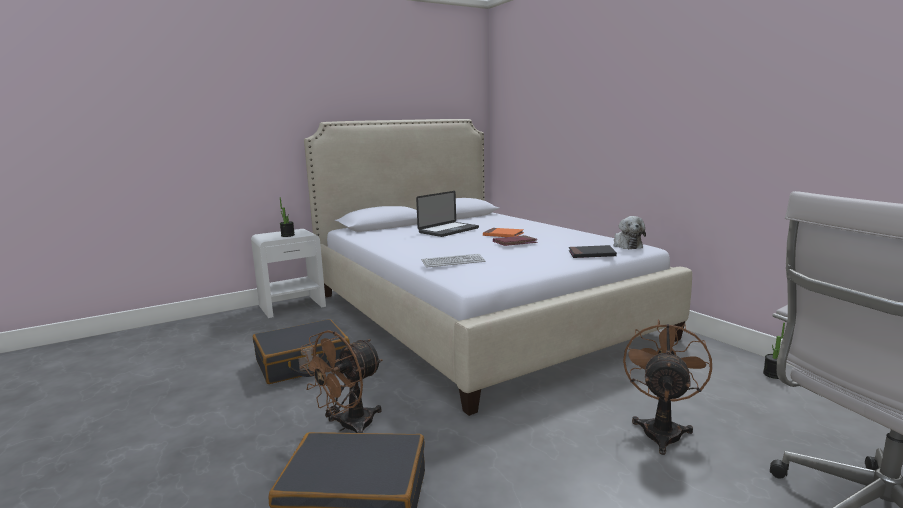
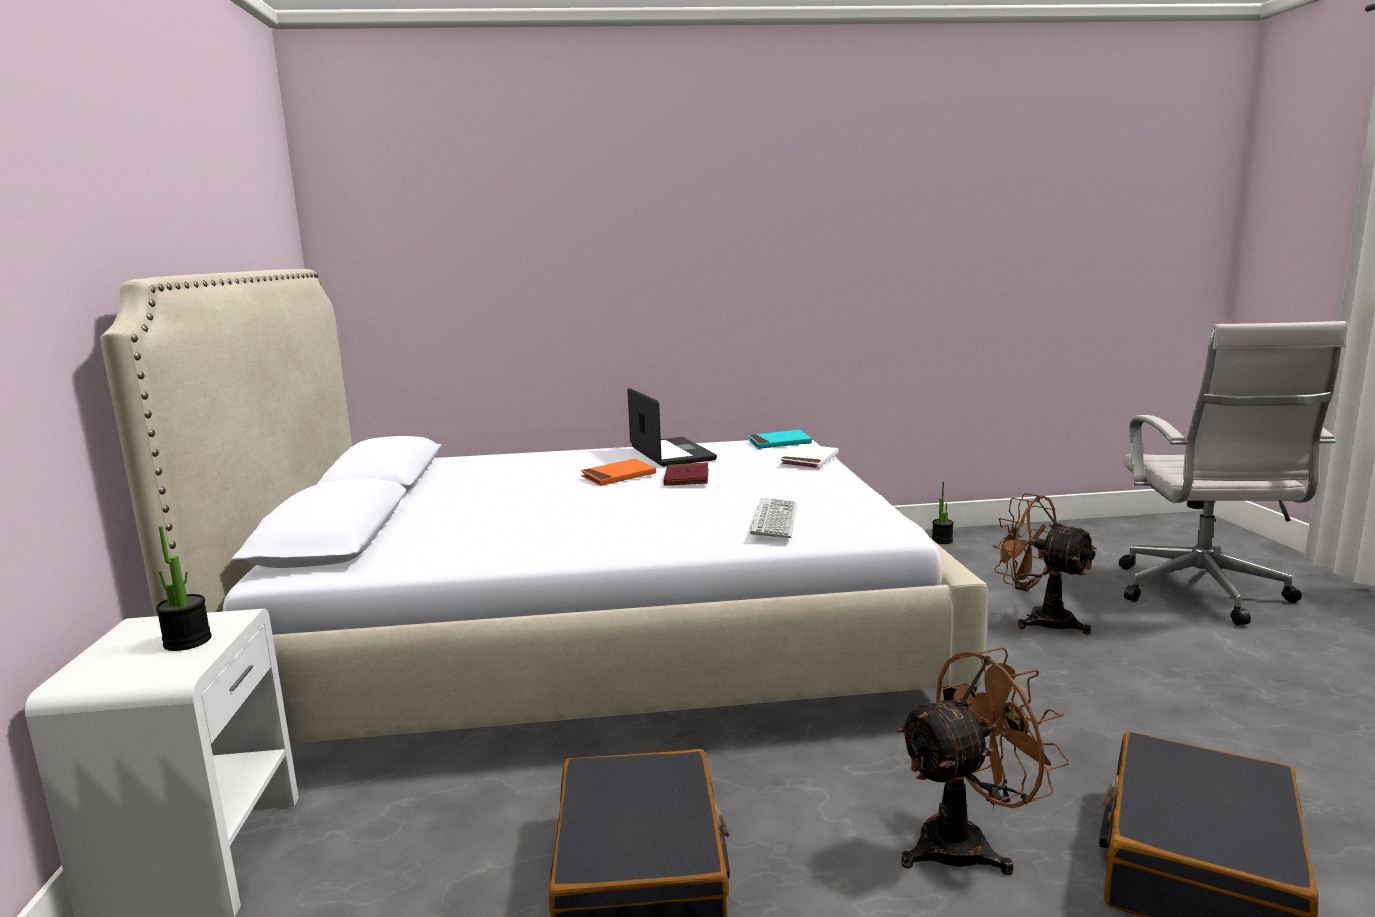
camera: 65 degrees left, 0 degrees up
(348, 427) = (968, 843): brown fan -> brown fan turned 90 degrees counterclockwise
(448, 230) = (514, 498): laptop -> laptop (671, 454)
(591, 254) = (809, 460): black book -> white book
(626, 245) = (779, 443): plush toy -> turquoise book

